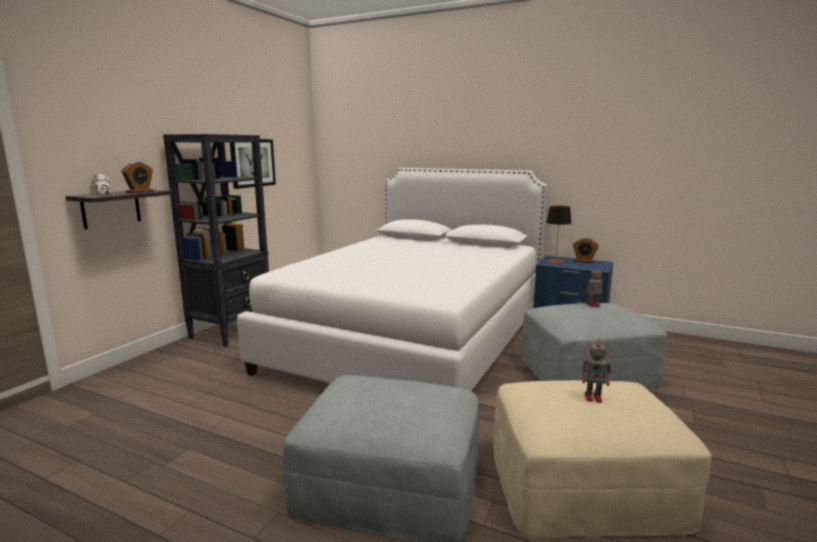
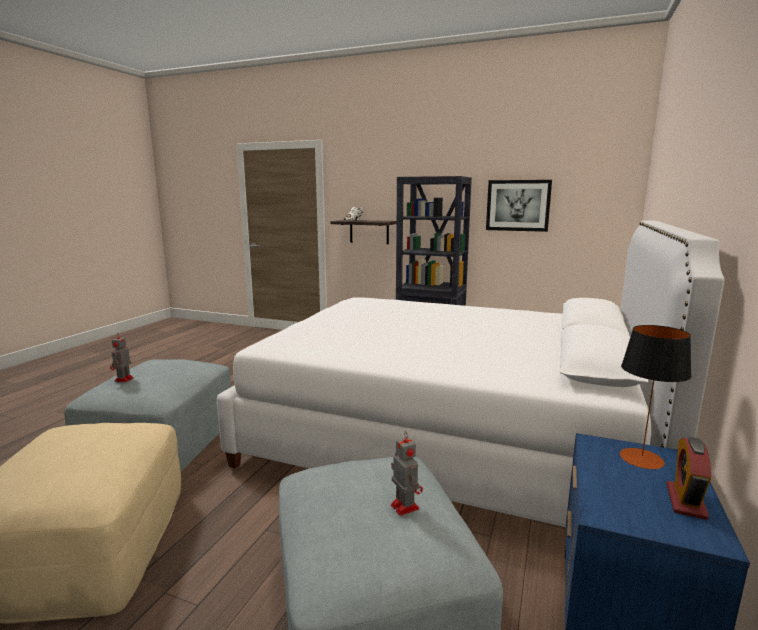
camera: 85 degrees right, 0 degrees up
(140, 192) = (369, 221): alarm clock -> none
(594, 397) = (70, 452): toy robot -> toy robot (123, 380)

